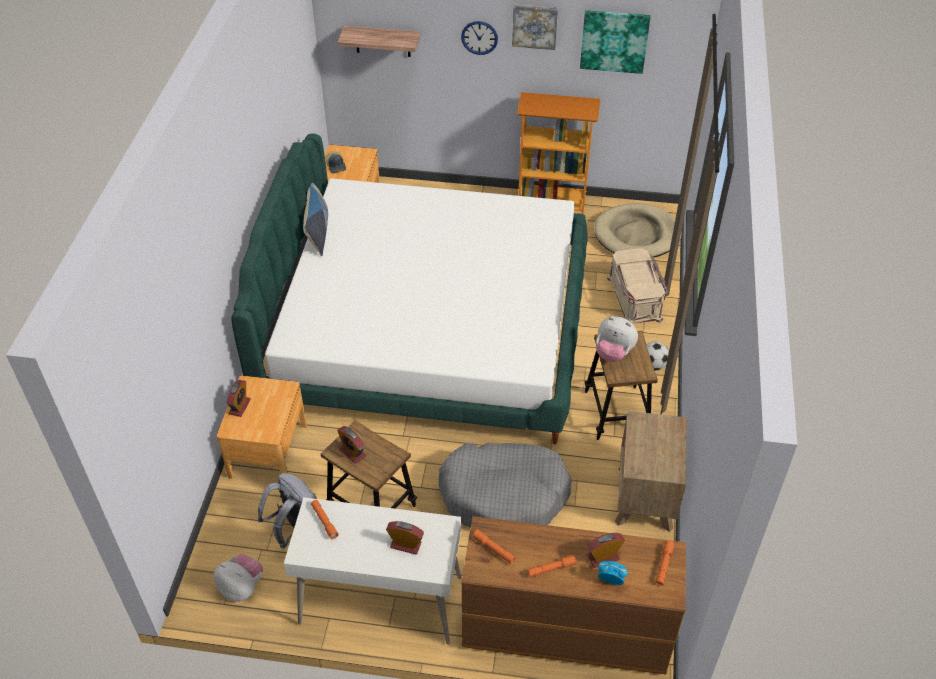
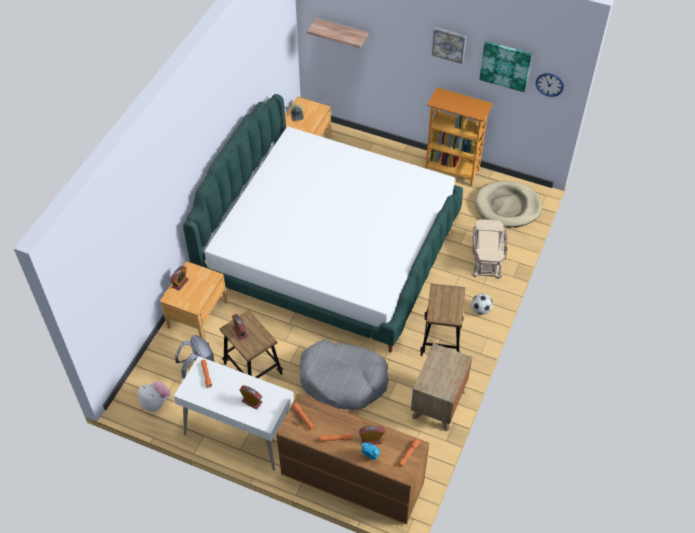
camera: 15 degrees right, 5 degrees up
(317, 231) = (266, 166): pillow -> none
(479, 37) = (409, 44): wall clock -> wall clock (549, 84)
(613, 353) = (438, 299): plush toy -> none

